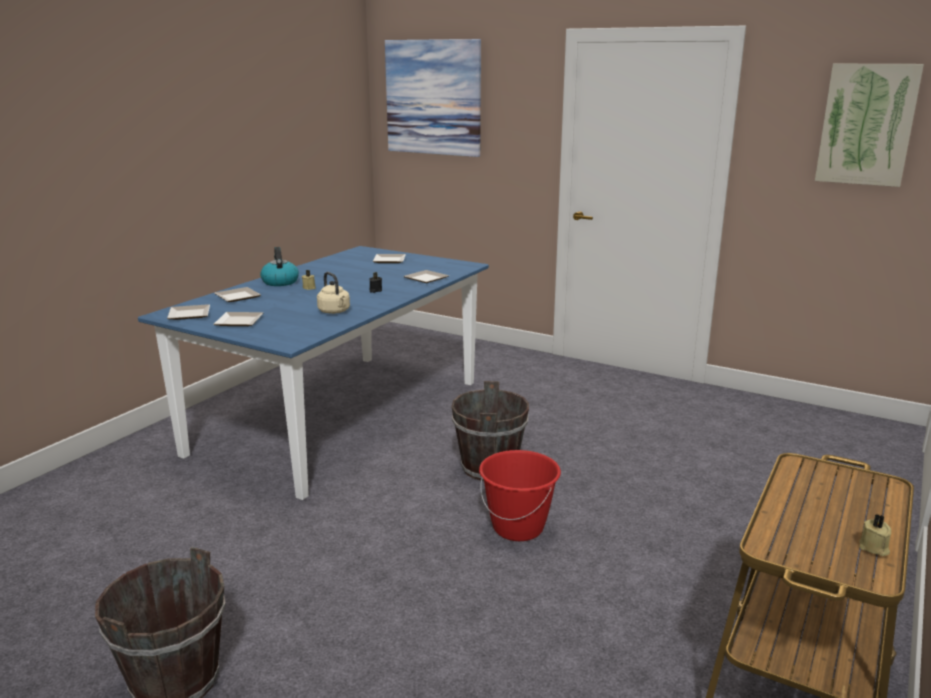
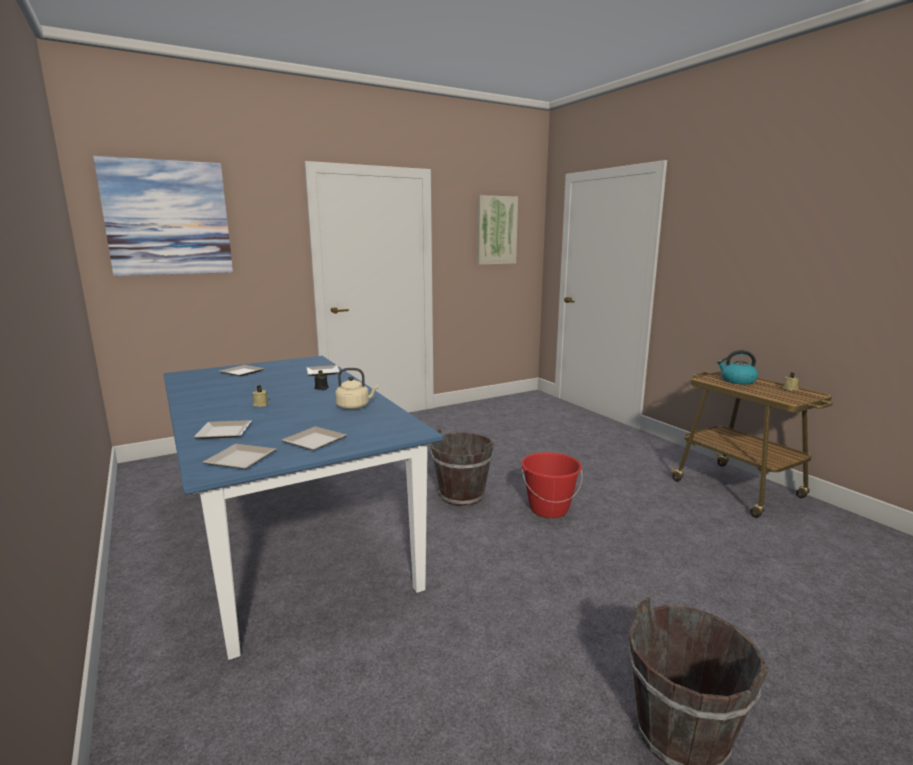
camera: 60 degrees left, 5 degrees down
(280, 282) = (212, 411): kettle -> kettle (737, 381)

